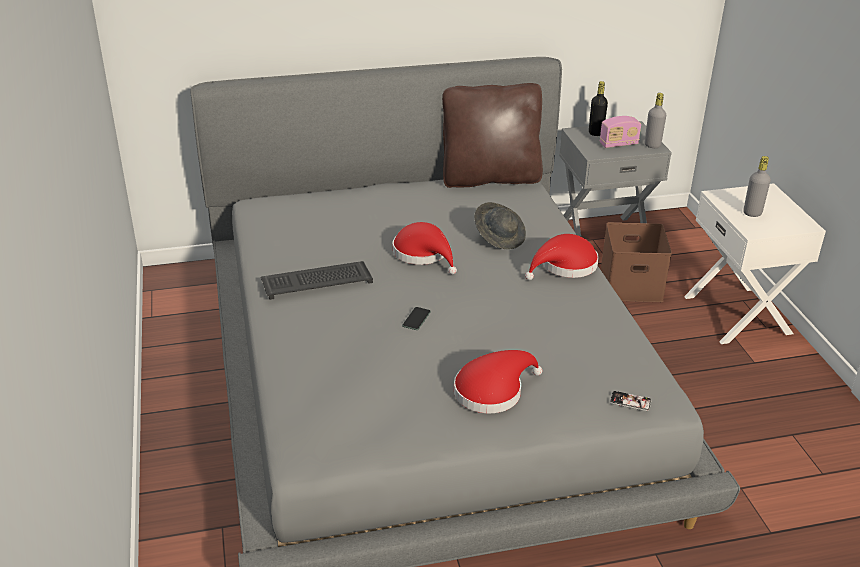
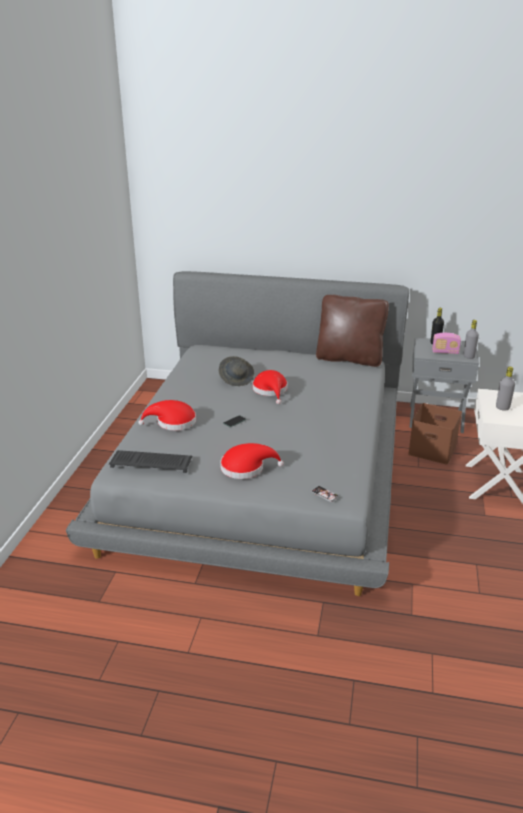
camera: 25 degrees right, 5 degrees down
(318, 280) = (198, 391): keyboard -> keyboard (152, 462)
(499, 237) = (325, 391): grey hat -> grey hat (236, 379)
(565, 266) = (352, 414): red hat -> red hat (173, 422)

